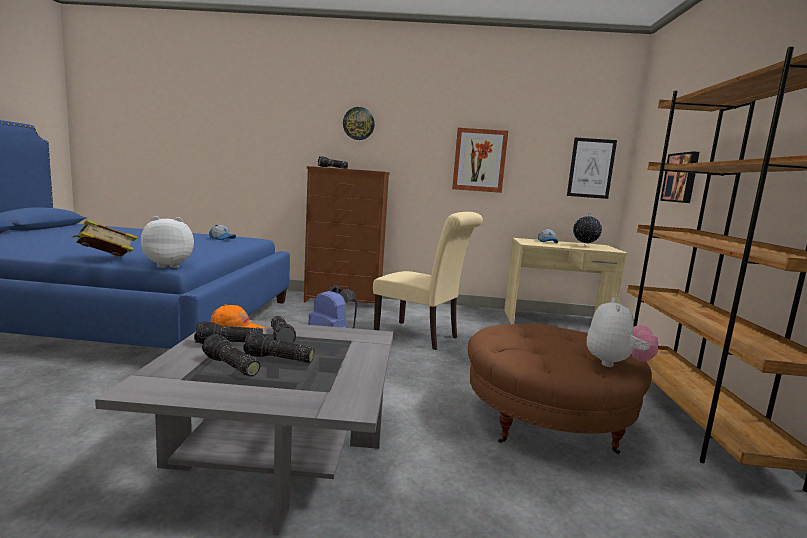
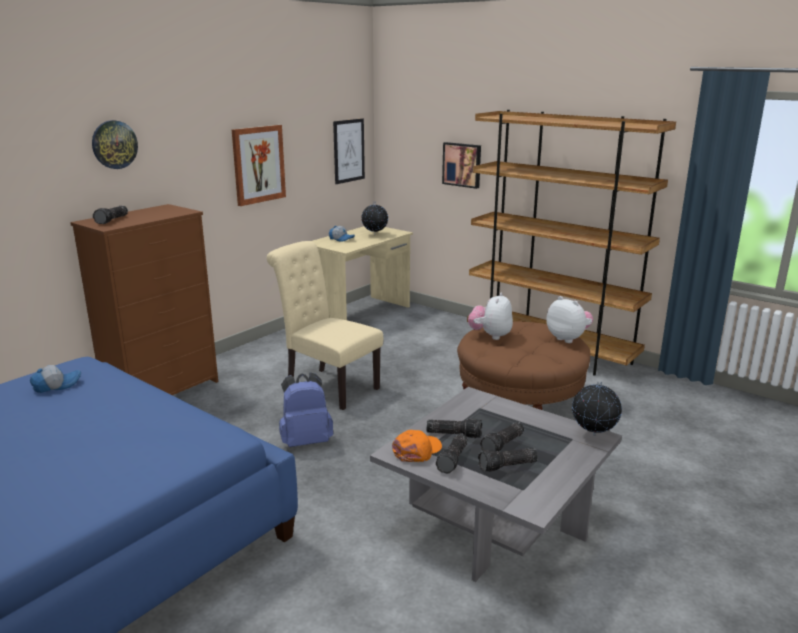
camera: 55 degrees left, 10 degrees up
(105, 259) = (150, 480): book -> none
(170, 265) = (224, 441): plush toy -> plush toy (490, 336)
(352, 403) = (593, 435): none -> globe
(421, 336) = (327, 386): beige chair -> beige chair turned 120 degrees counterclockwise

